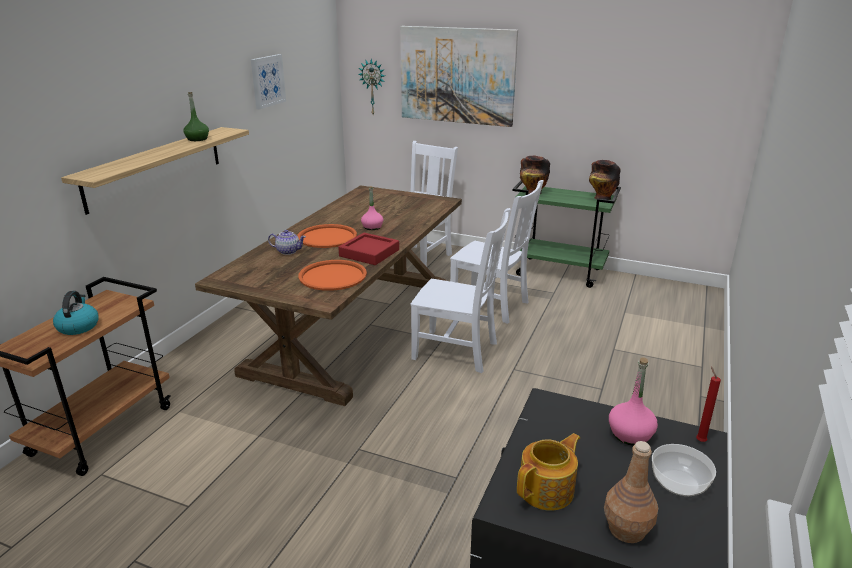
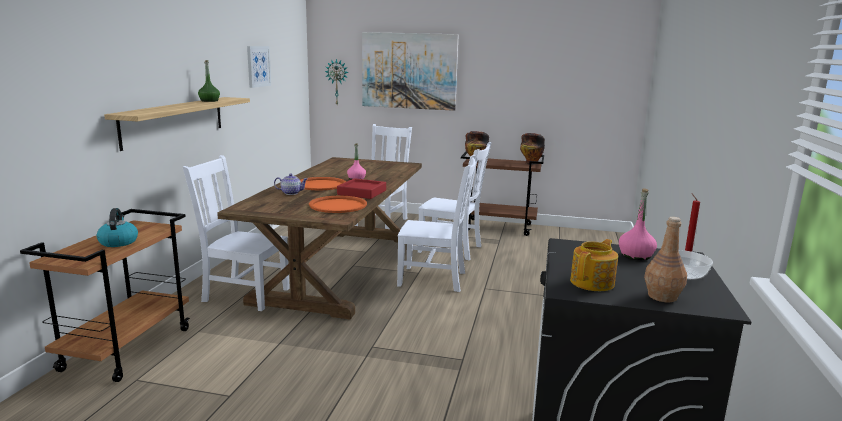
camera: 10 degrees left, 10 degrees down
(239, 361) = (244, 294): none -> white chair
(559, 272) = (499, 227): green cart -> brown cart

